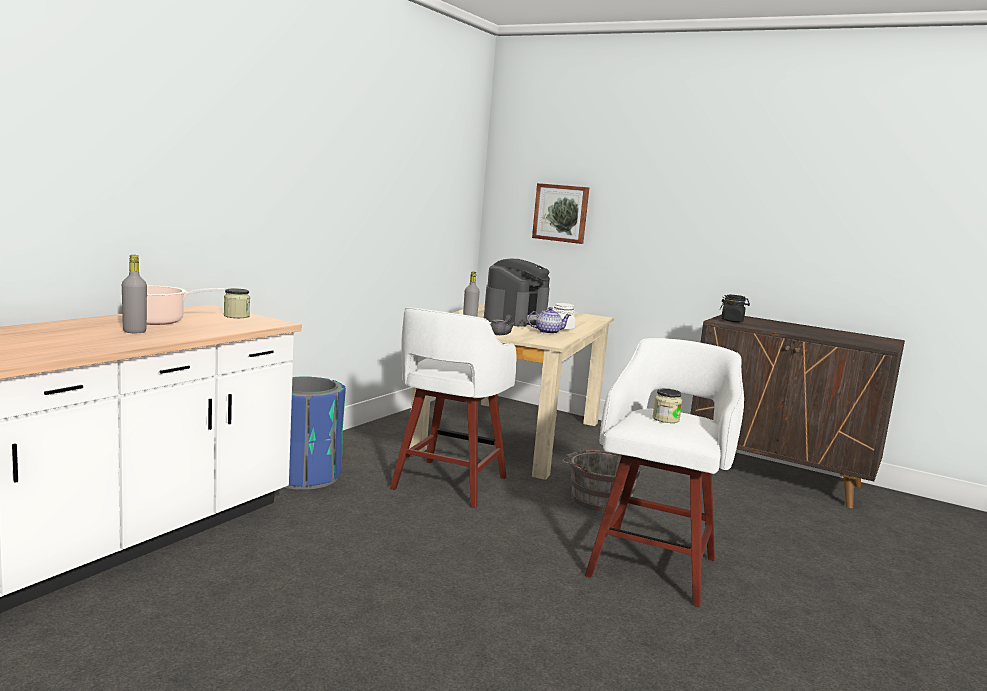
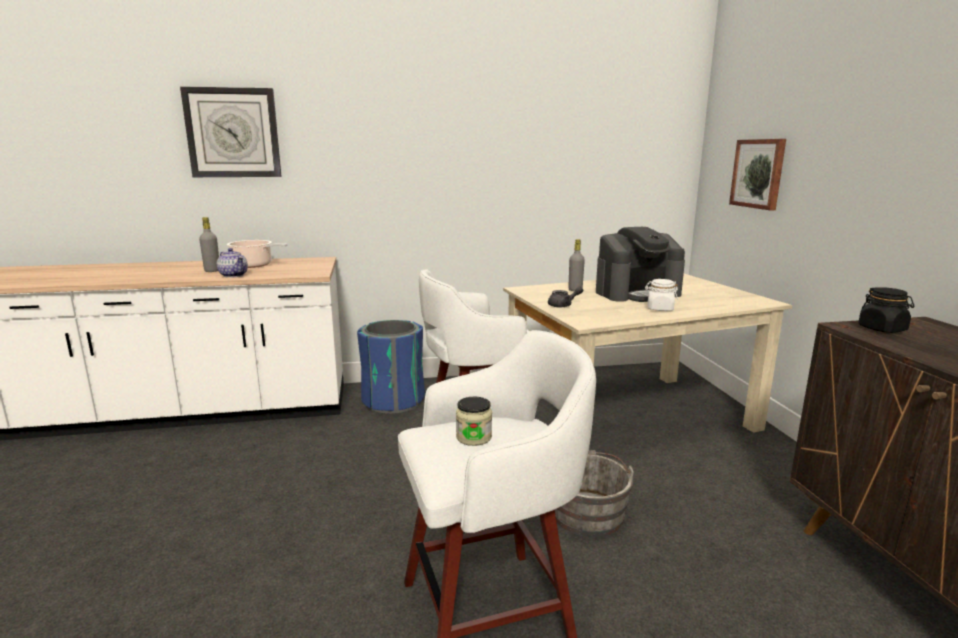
camera: 50 degrees right, 5 degrees up
(101, 133) = (233, 133): none -> wall clock
(236, 316) = (313, 266): jar -> none
(547, 332) = (625, 310): teapot -> teapot (233, 275)

